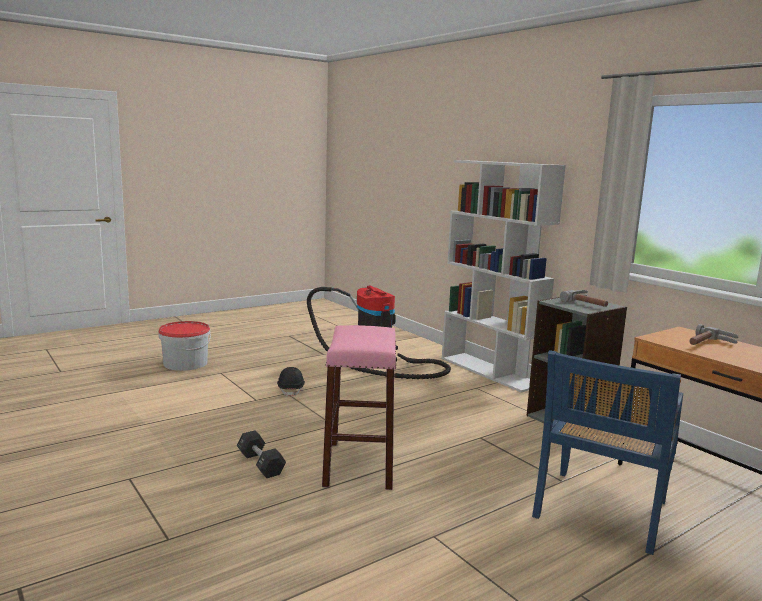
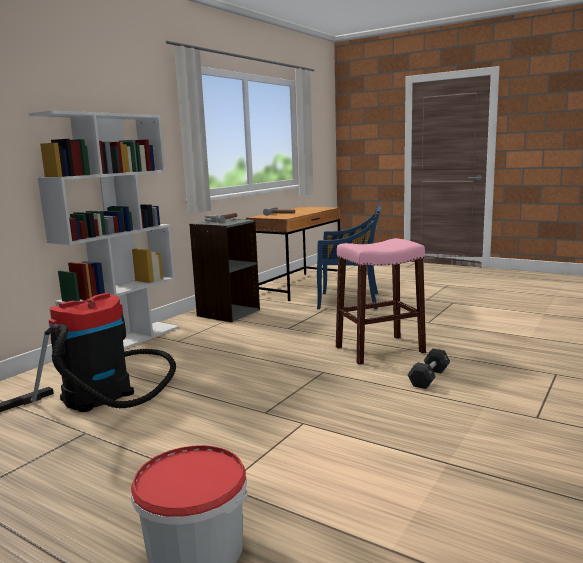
camera: 110 degrees left, 0 degrees up
(291, 390) = (252, 413): black hard hat -> none

